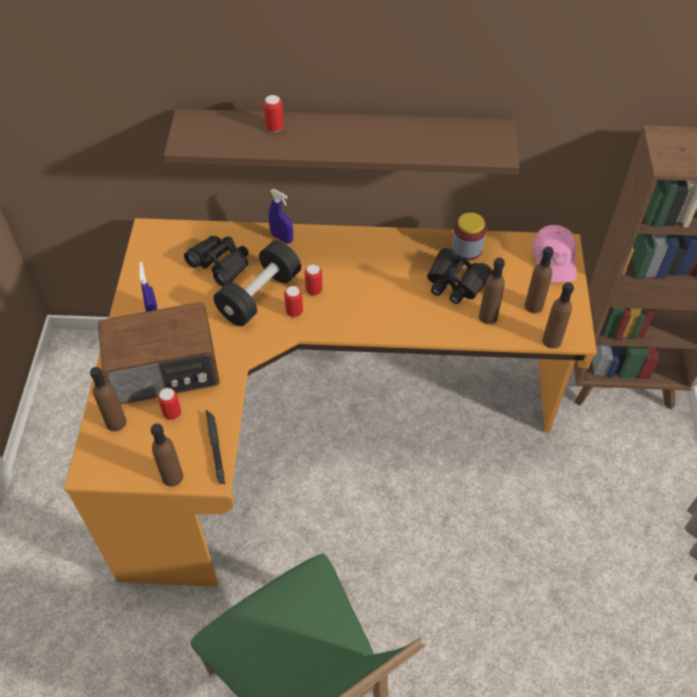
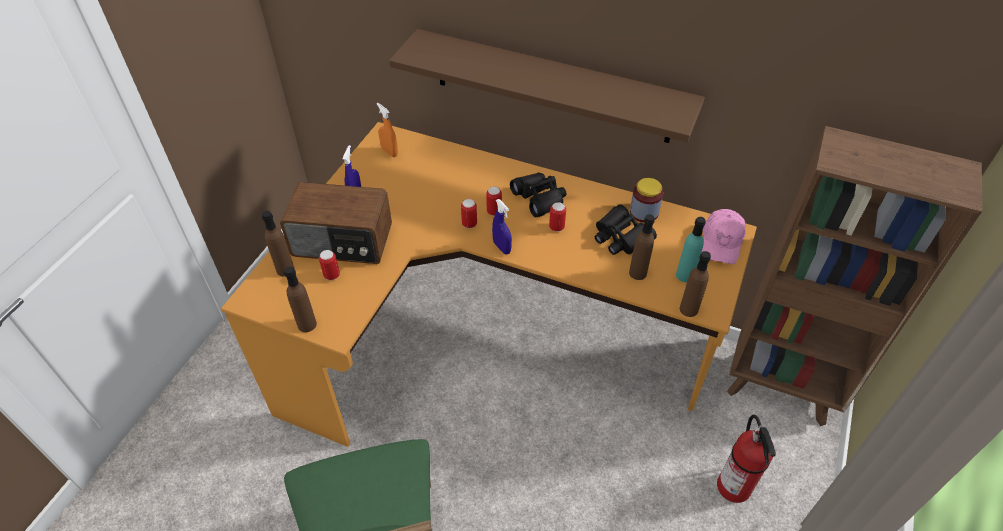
camera: 20 degrees right, 5 degrees down
(167, 251) = (389, 152): none -> orange spray bottle
(215, 448) = (352, 312): black flashlight -> none
(221, 264) = (427, 172): black binoculars -> black binoculars (539, 198)
(259, 296) = (447, 204): black dumbbell -> none
(274, 127) = (489, 59): can -> can (556, 227)
(282, 238) = (487, 164): blue spray bottle -> blue spray bottle (501, 247)
(533, 306) = (684, 275): brown bottle -> turquoise bottle
(616, 496) = (734, 488): none -> fire extinguisher

